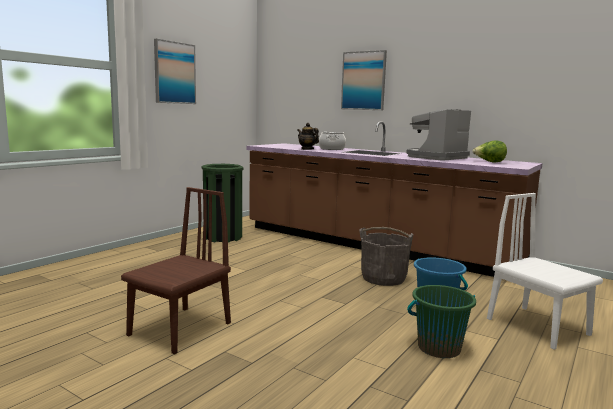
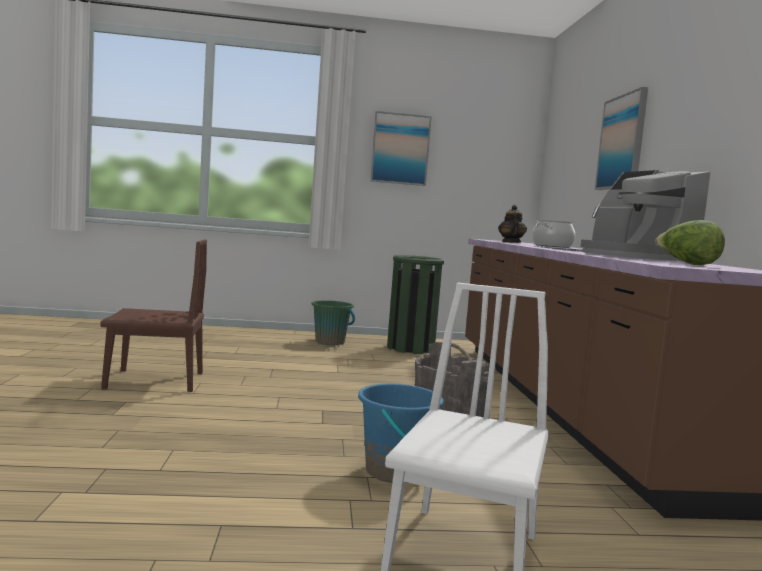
camera: 50 degrees right, 5 degrees down
(435, 157) = (633, 257): coffee machine -> coffee machine turned 120 degrees counterclockwise
(438, 348) = (258, 490): green bucket -> green bucket (330, 342)

